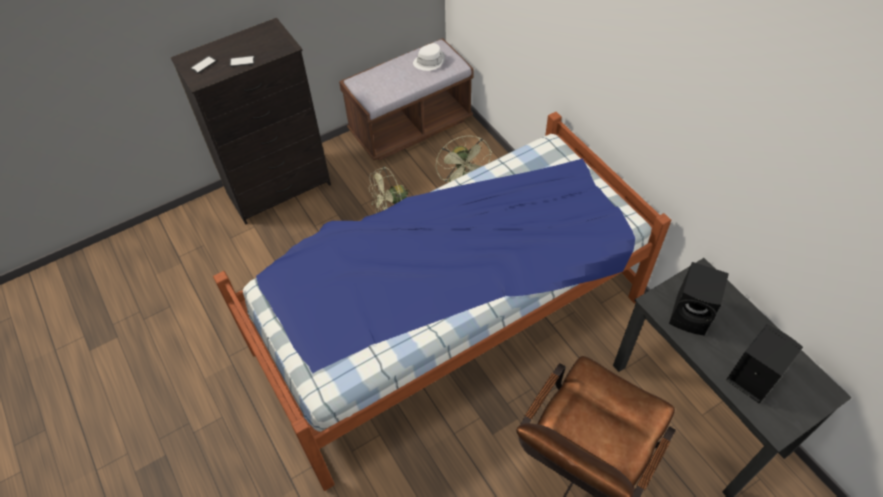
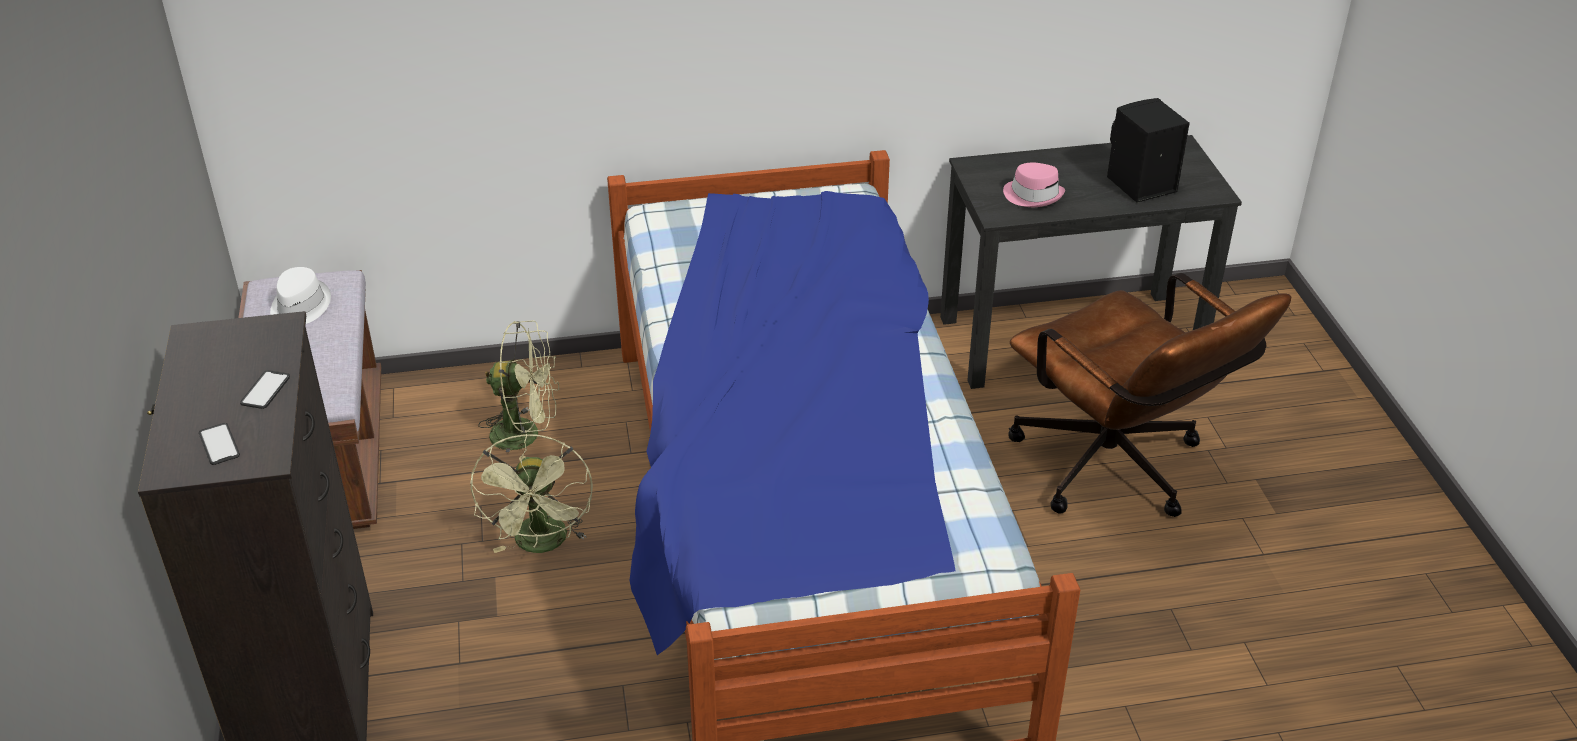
camera: 70 degrees left, 15 degrees down
(692, 315) = (1033, 195): black speaker -> pink hat

